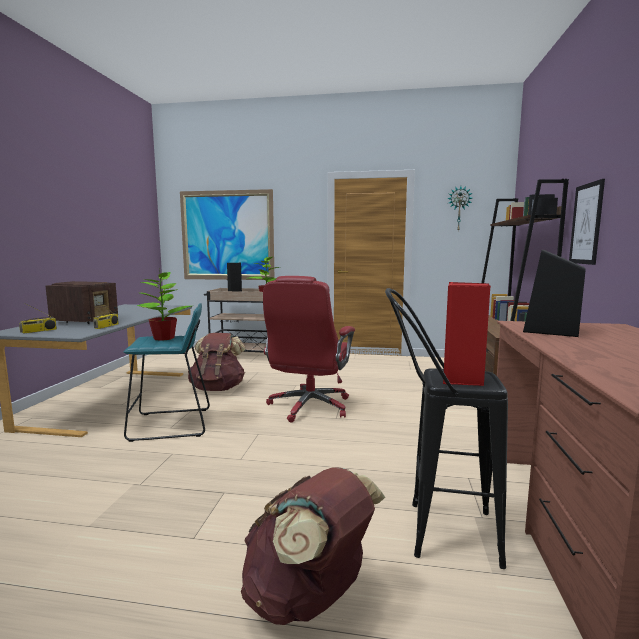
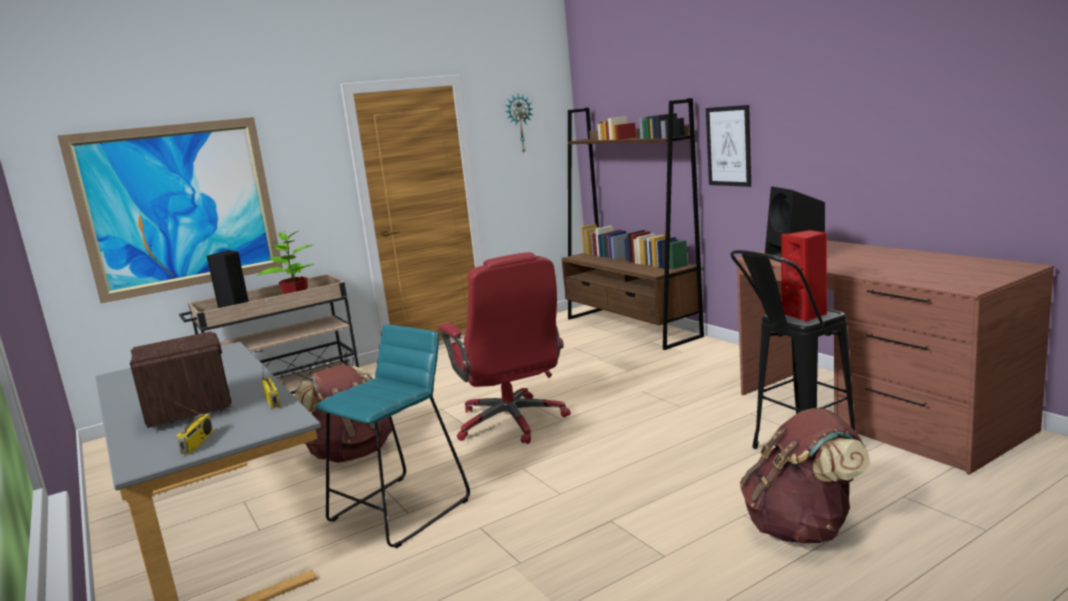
camera: 40 degrees left, 5 degrees up
(164, 338) = (368, 389): potted plant -> none

